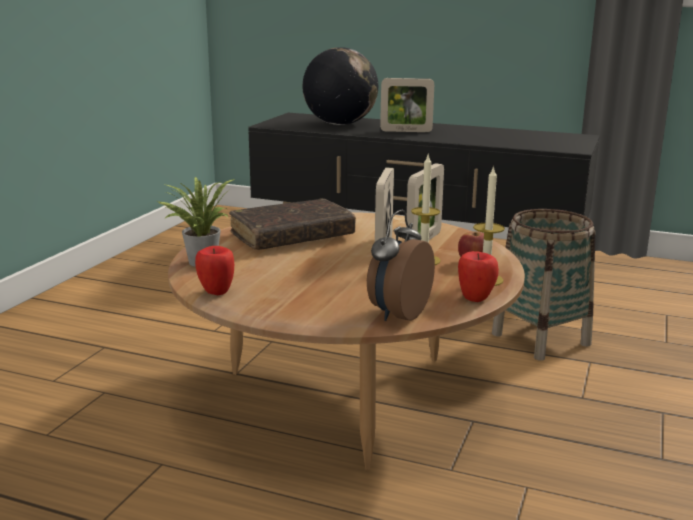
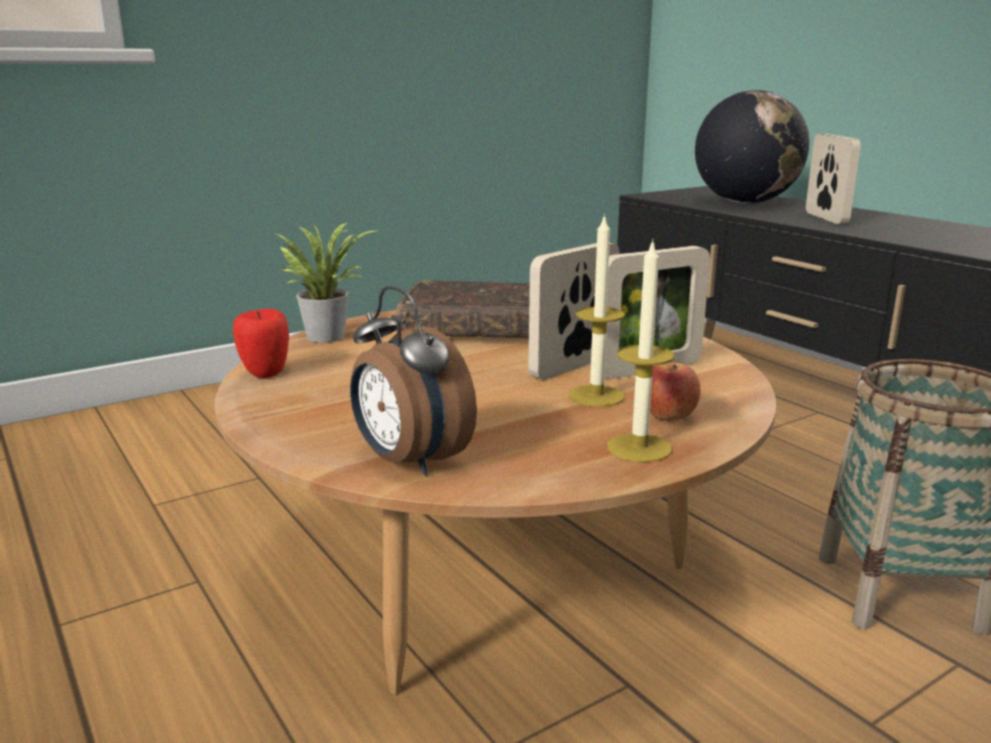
camera: 35 degrees right, 0 degrees up
(397, 314) = (408, 462): alarm clock -> alarm clock turned 105 degrees counterclockwise
(406, 131) = (826, 218): picture frame -> picture frame turned 135 degrees counterclockwise
(475, 298) = (567, 473): apple -> none

